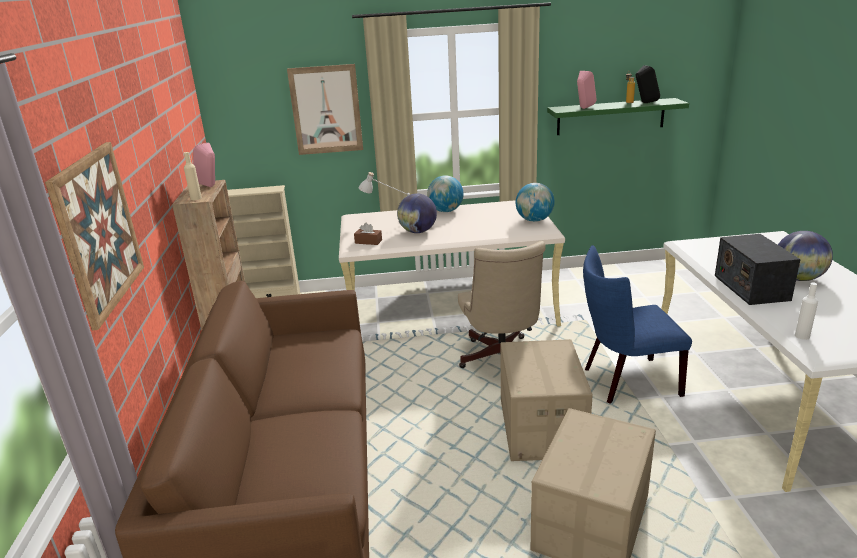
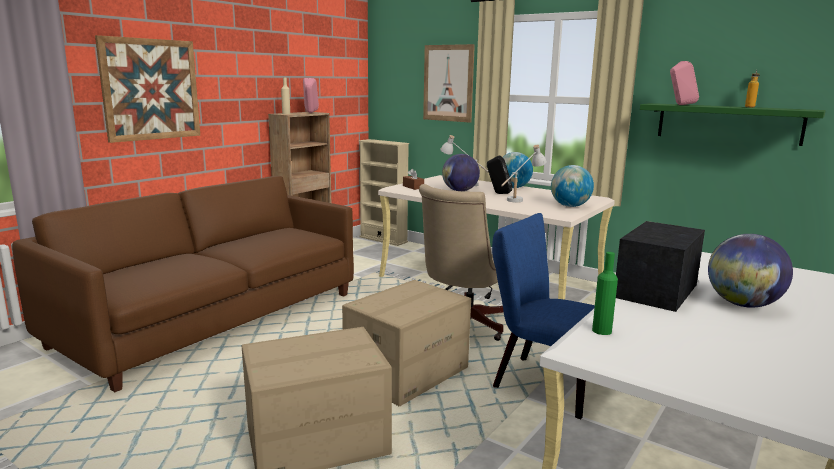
camera: 40 degrees right, 10 degrees down
(485, 224) = (521, 199): none -> white table lamp
(645, 103) = (765, 108): black speaker -> black speaker (498, 193)
(802, 336) = (601, 331): white bottle -> green bottle

